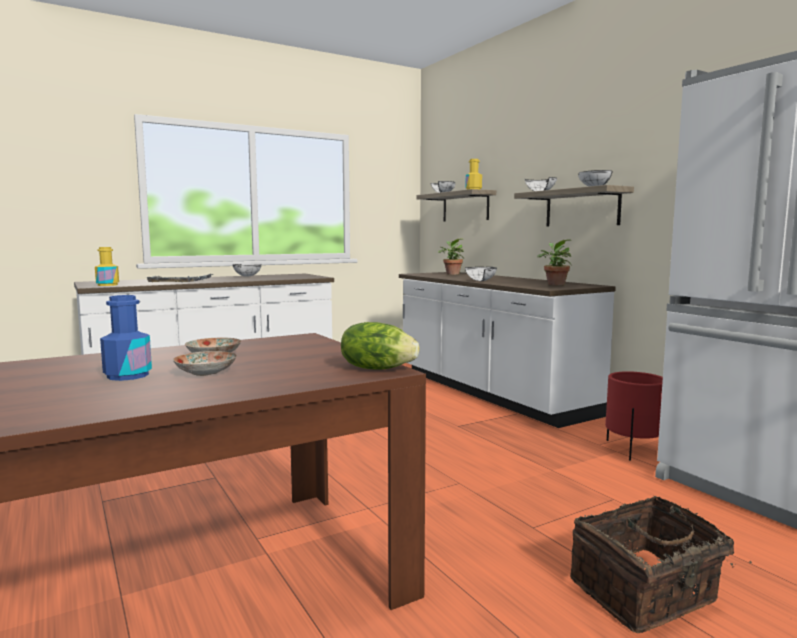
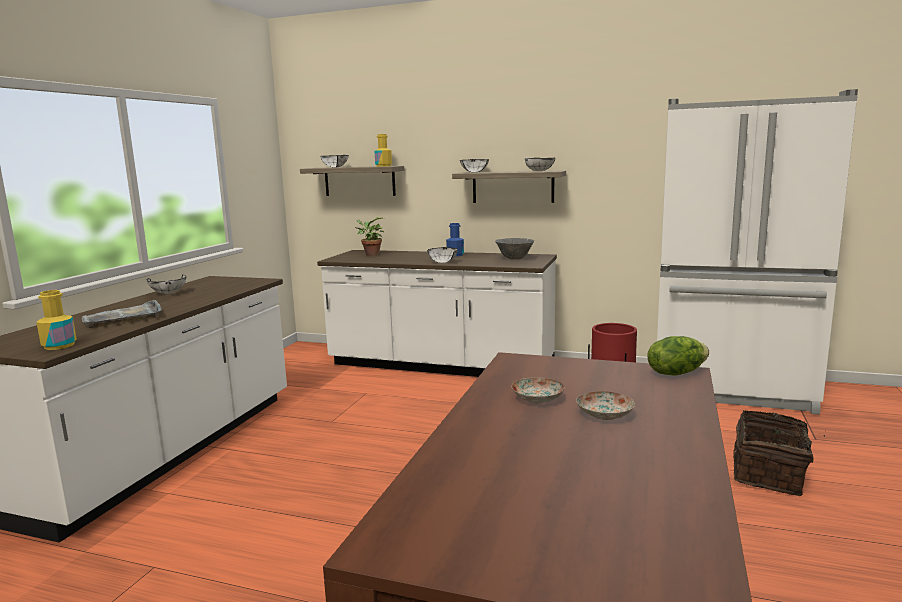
camera: 40 degrees left, 5 degrees up
(128, 375) = (572, 439): blue bottle -> blue bottle (455, 255)
(554, 284) = (514, 259): potted plant -> grey bowl

